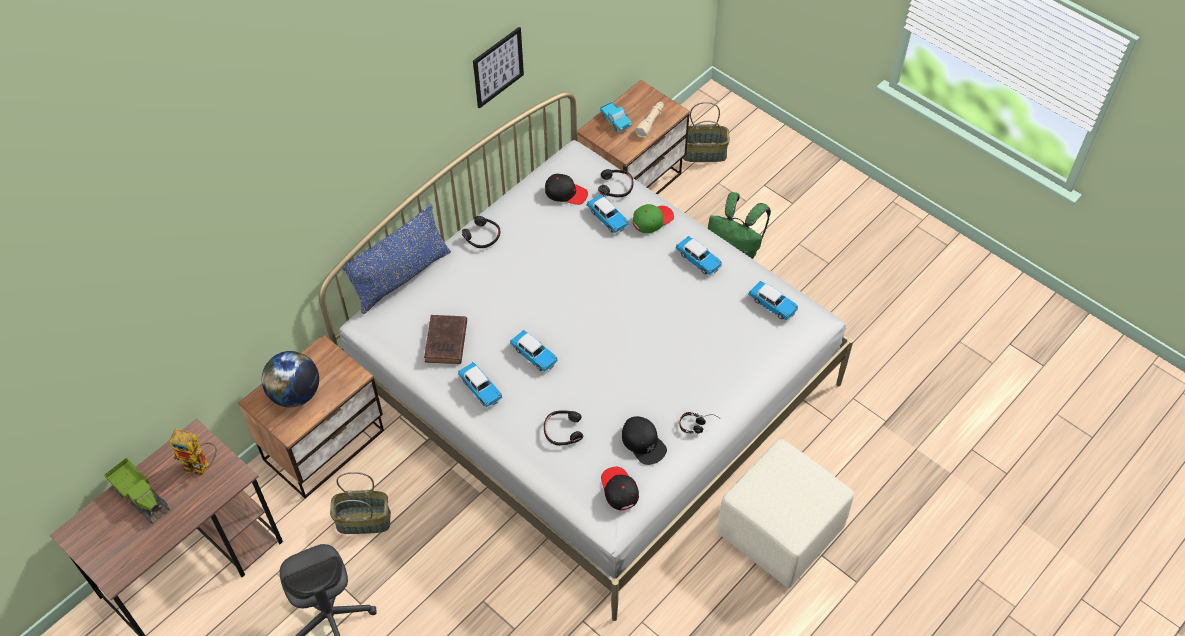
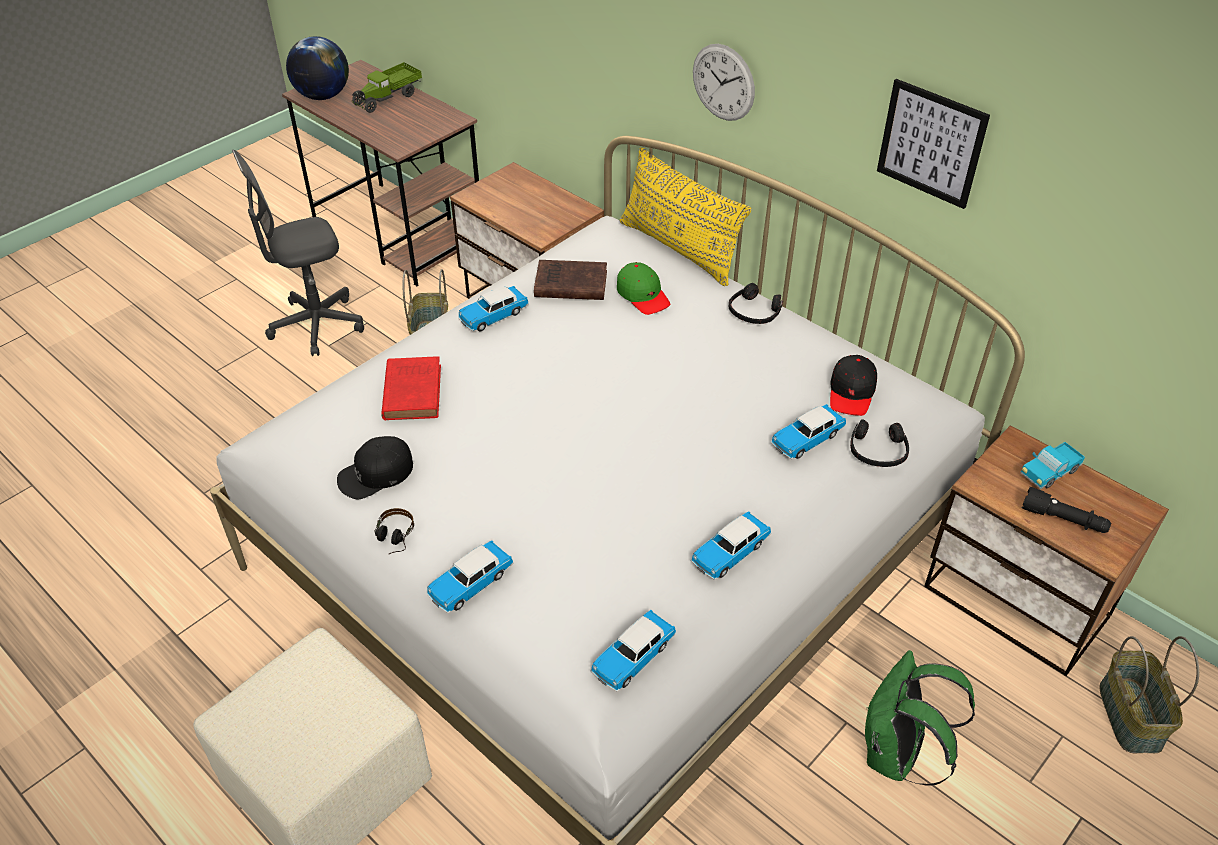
camera: 90 degrees right, 10 degrees down
(202, 466) = (416, 126): toy robot -> none
(295, 394) = (520, 196): globe -> globe (323, 96)
(379, 170) = (723, 82): none -> wall clock
(401, 277) = (679, 249): blue pillow -> yellow pillow
(534, 355) = (543, 362): toy car -> toy car (470, 584)
(563, 431) = (412, 391): black headphones -> red book
(619, 490) = (304, 447): black cap -> none
(650, 122) = (1063, 520): beige flashlight -> black flashlight
(652, 220) = (812, 494): green cap -> green cap (643, 295)

